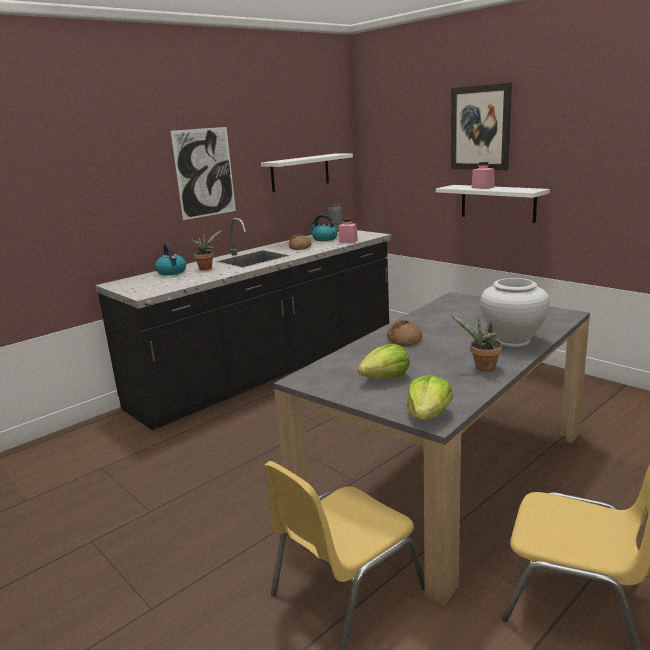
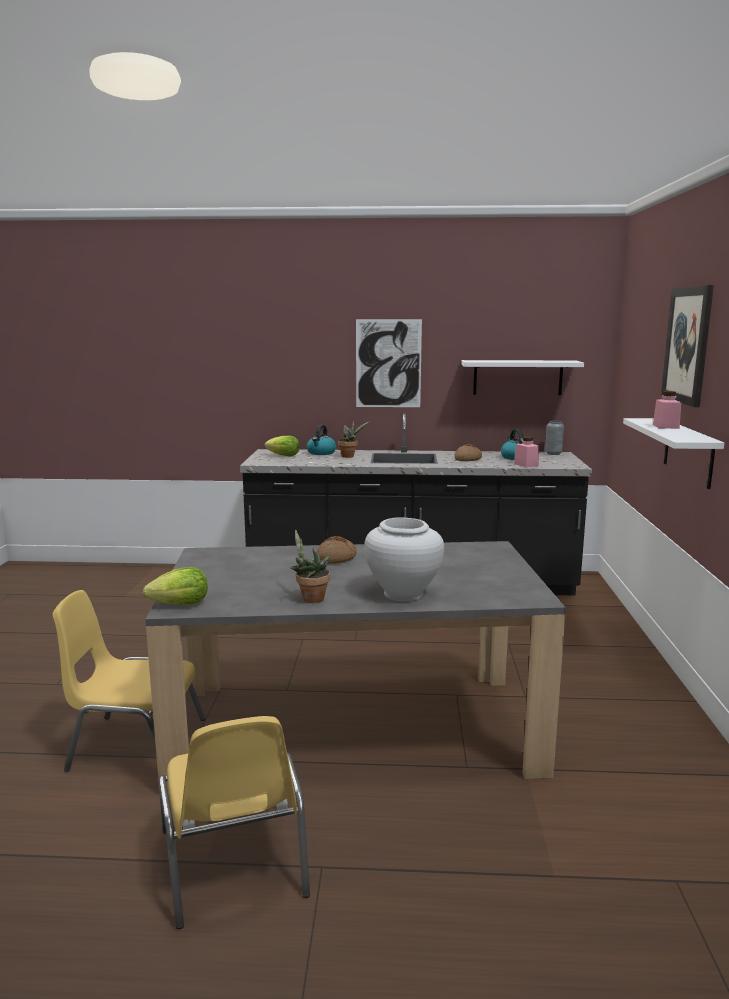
camera: 45 degrees right, 5 degrees down
(385, 378) = (239, 574): lettuce -> lettuce (283, 456)

